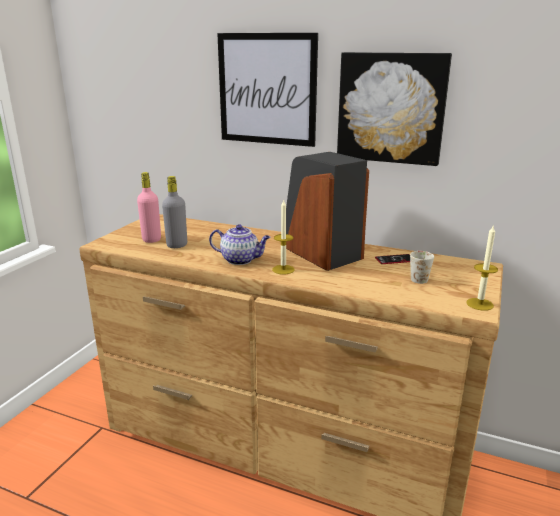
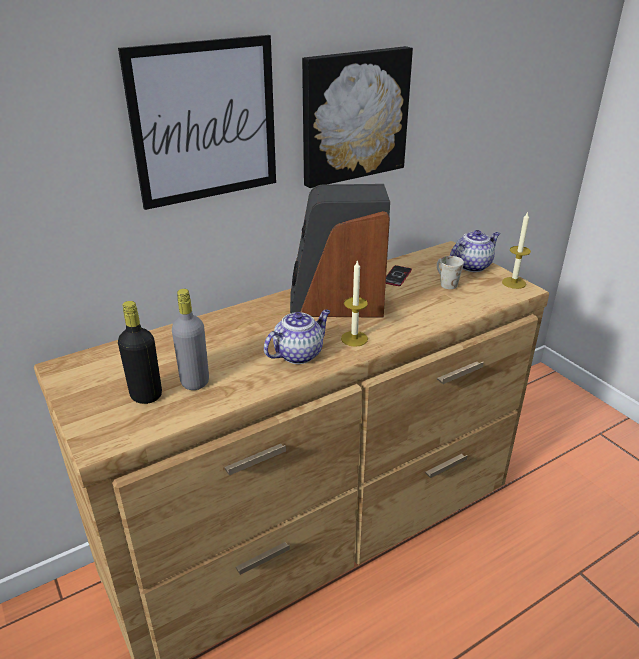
camera: 55 degrees left, 10 degrees up
(151, 239) = (146, 395): pink bottle -> black bottle
(473, 281) = (472, 265): none -> teapot

